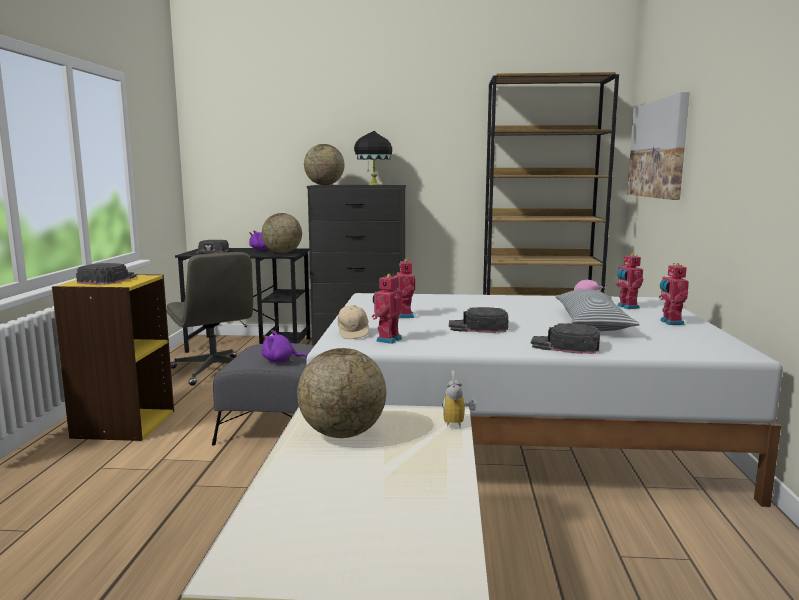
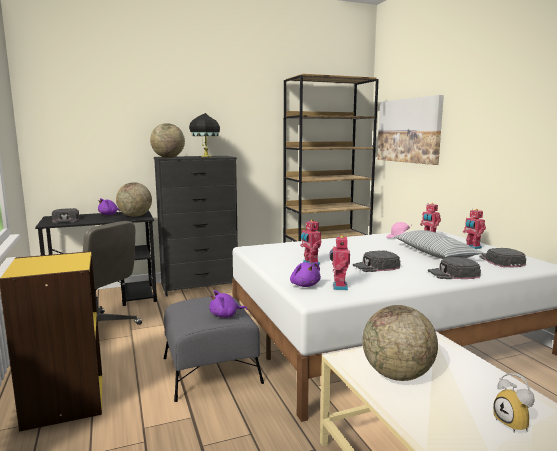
camera: 25 degrees left, 0 degrees up
(107, 279) = (45, 263): black cap -> black cap (501, 261)
(353, 333) = (304, 285): beige cap -> purple plush toy
(458, 423) = (452, 346): alarm clock -> alarm clock (515, 424)

